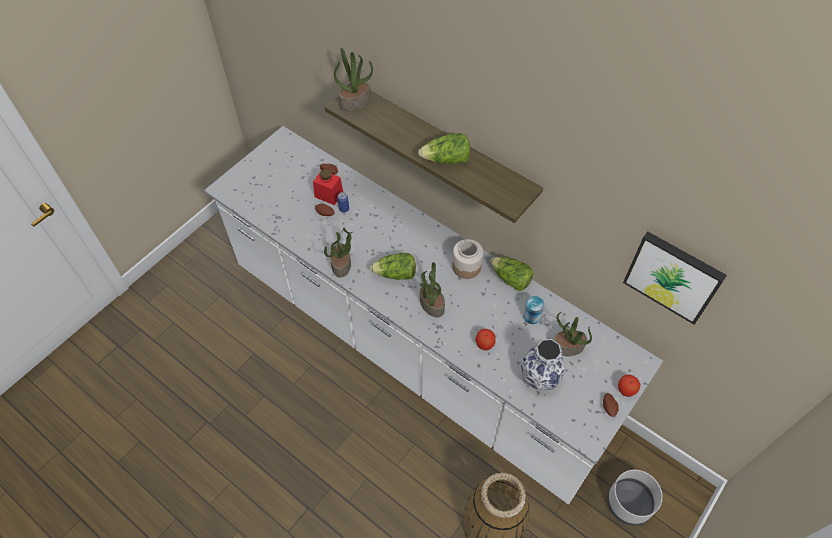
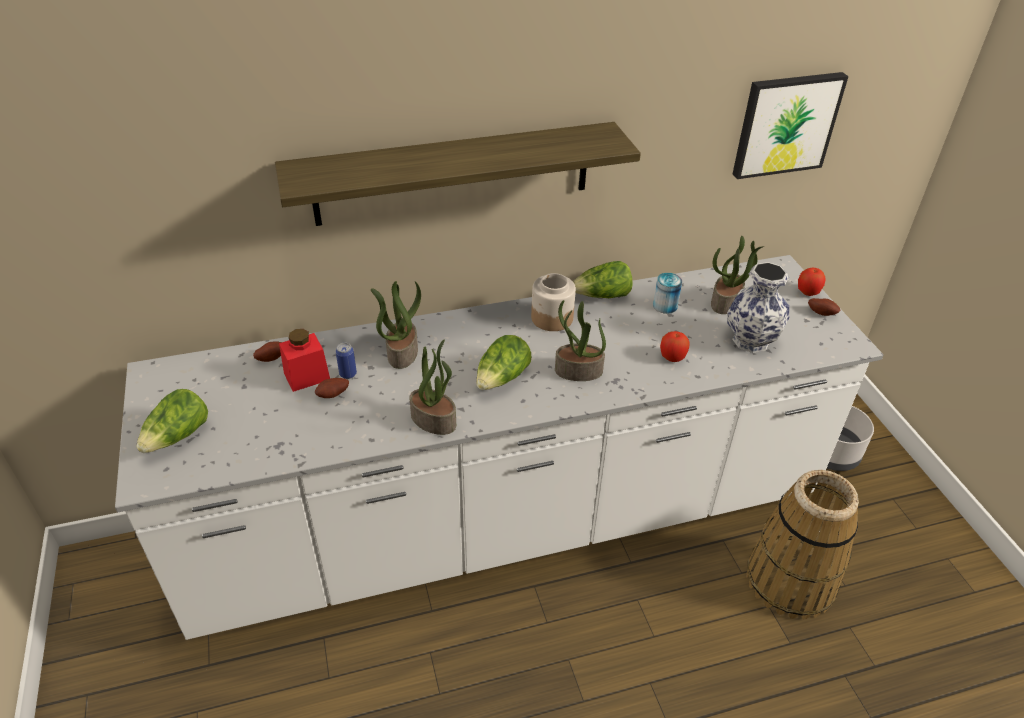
camera: 55 degrees left, 15 degrees down
(355, 102) = (311, 173): potted plant -> potted plant (402, 352)
(446, 160) = (499, 155): lettuce -> lettuce (178, 436)

